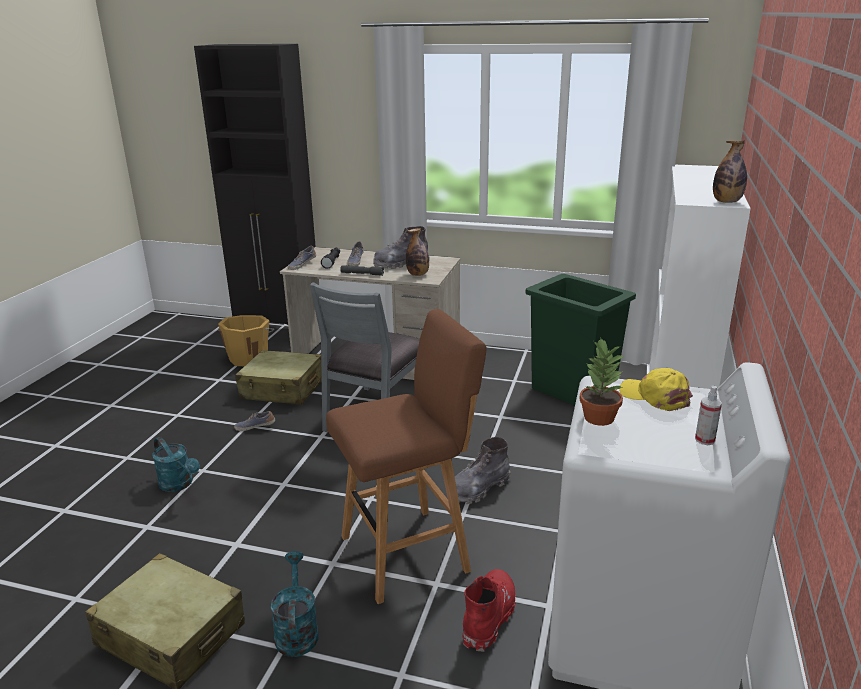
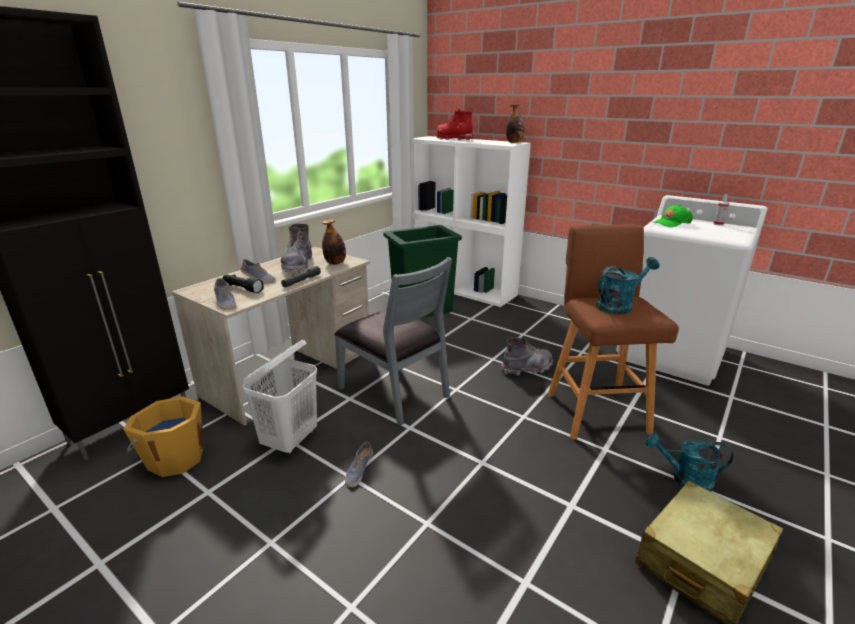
camera: 70 degrees left, 0 degrees up
(179, 484) = (448, 546): turquoise watering can -> turquoise watering can (619, 305)
(283, 389) = (290, 440): beige suitcase -> white laundry basket
(478, 488) = (527, 368): grey boot -> grey boot turned 90 degrees counterclockwise
(489, 617) = (662, 394): red boot -> red boot (454, 139)
(598, 417) = (699, 234): potted plant -> none
(655, 396) = (671, 223): yellow cap -> green cap

